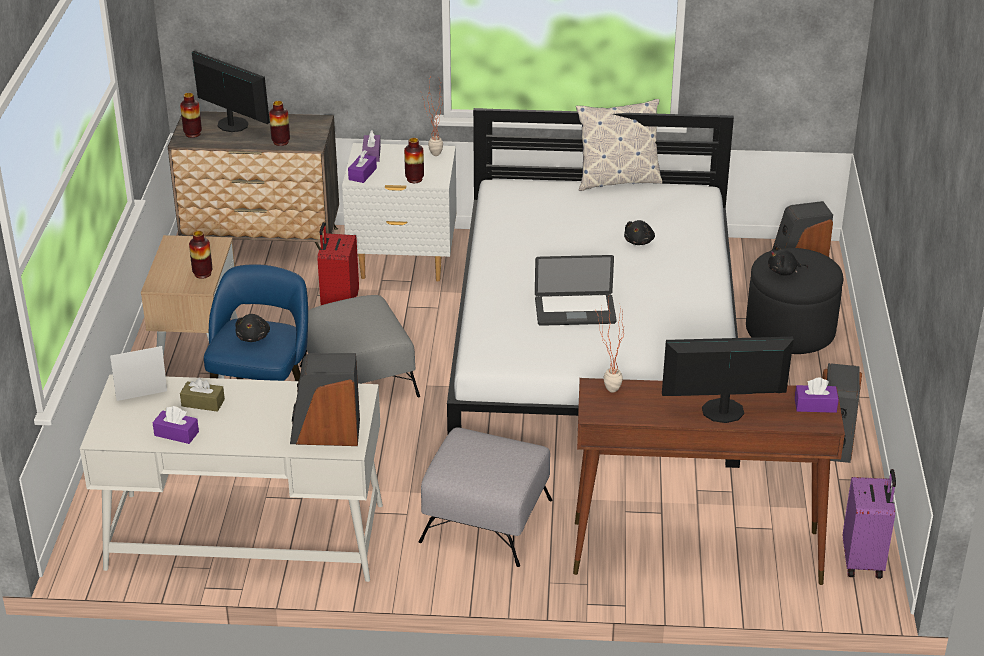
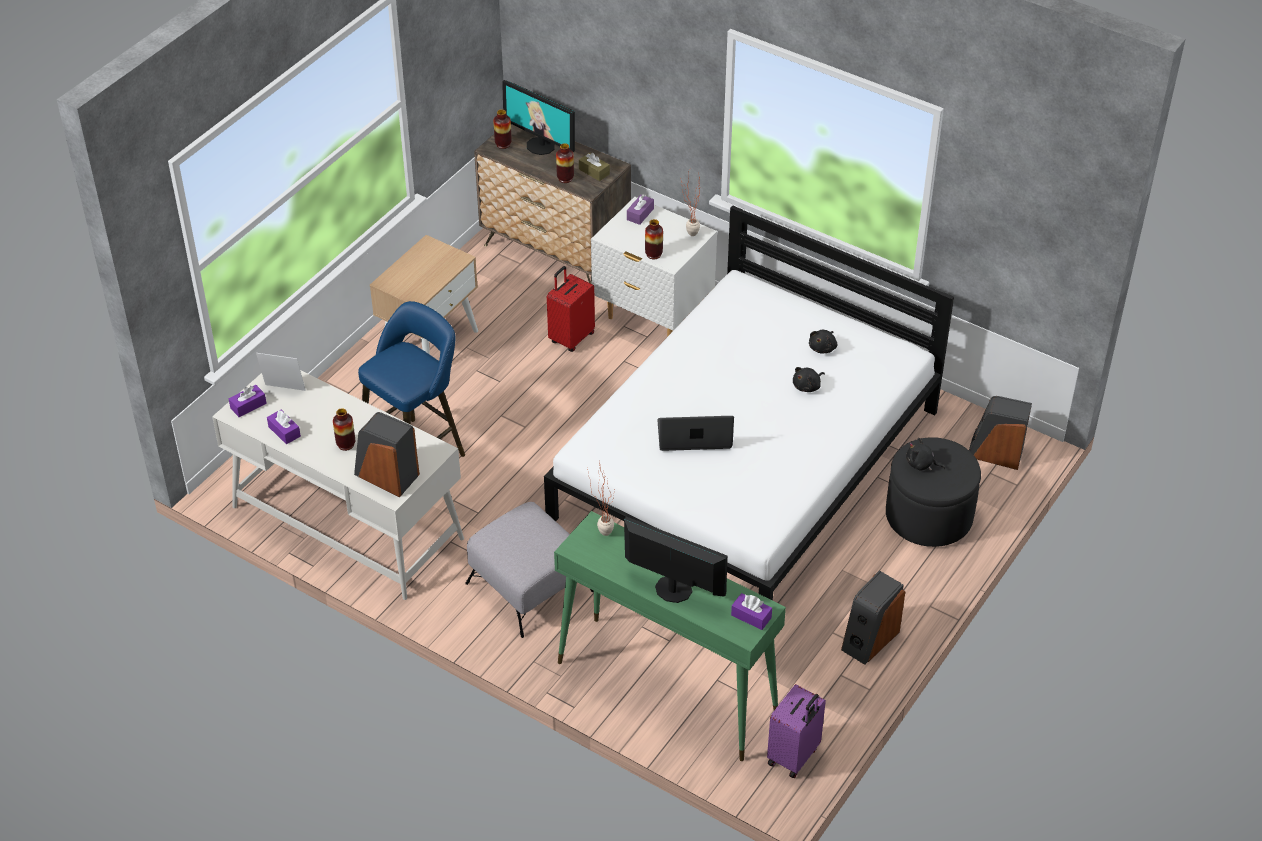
camera: 30 degrees right, 10 degrees up
(202, 274) = (427, 285): vase -> vase (346, 444)
(203, 403) = (322, 412): brown tissue box -> brown tissue box (594, 172)
(232, 125) = (541, 145): monitor -> monitor turned 150 degrees clockwise
(253, 337) = (403, 365): black plush toy -> black plush toy (823, 348)
(359, 380) = (532, 417): grey ottoman -> none
(362, 174) = (616, 233): purple tissue box -> purple tissue box (248, 406)
(575, 311) = (694, 435): laptop -> laptop turned 150 degrees clockwise
(617, 180) = (846, 314): pillow -> none
(694, 552) = (665, 687): brown console table -> green console table

